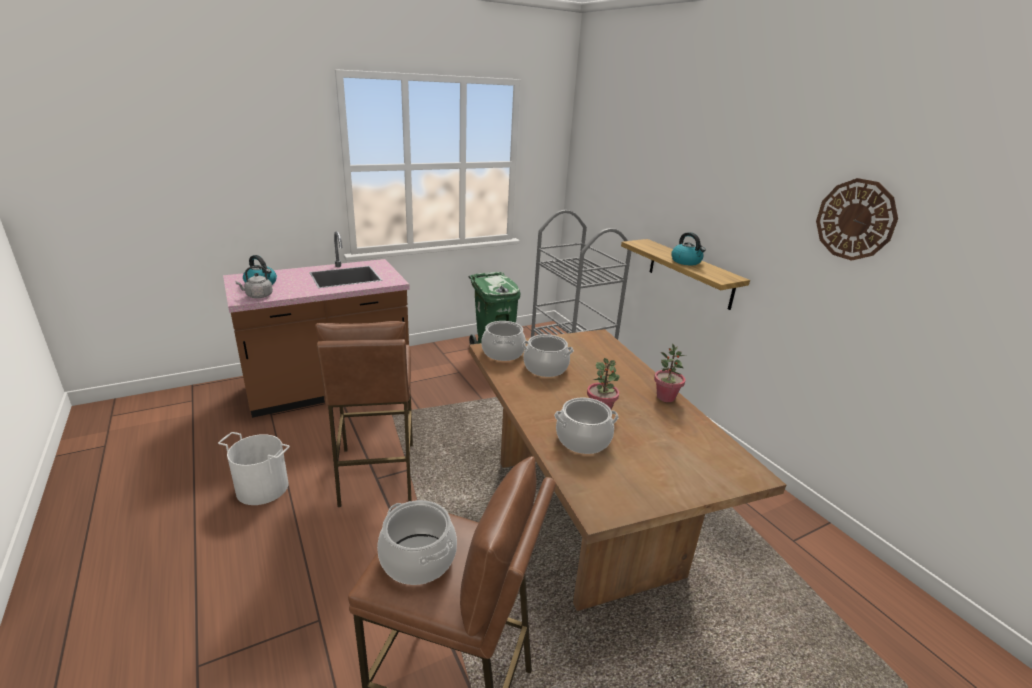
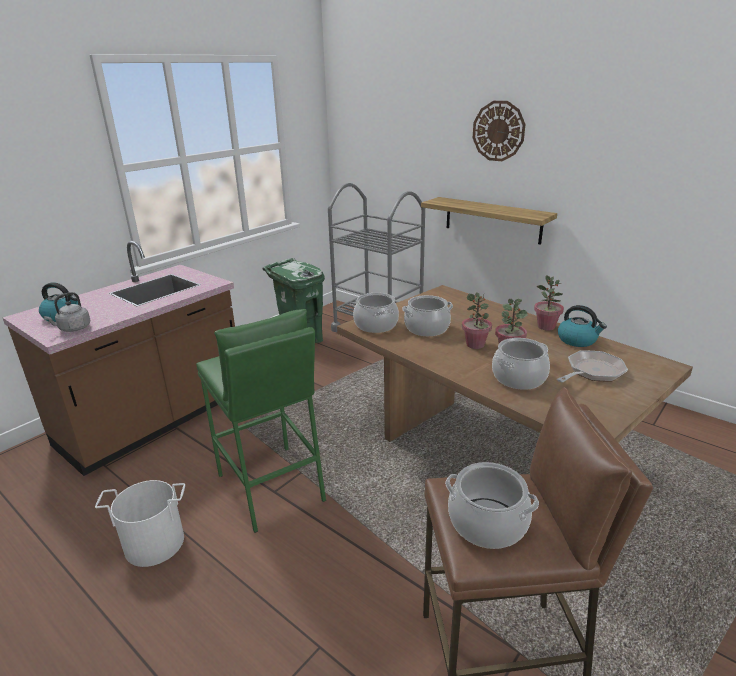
camera: 20 degrees left, 0 degrees up
(376, 474) = (271, 487): brown stool -> green stool
(575, 396) = (475, 345): none -> potted plant
(664, 456) = (592, 372): none -> frying pan
(686, 262) = (493, 208): kettle -> kettle (577, 340)
(855, 219) = (652, 140): wall clock -> wall clock (498, 131)

